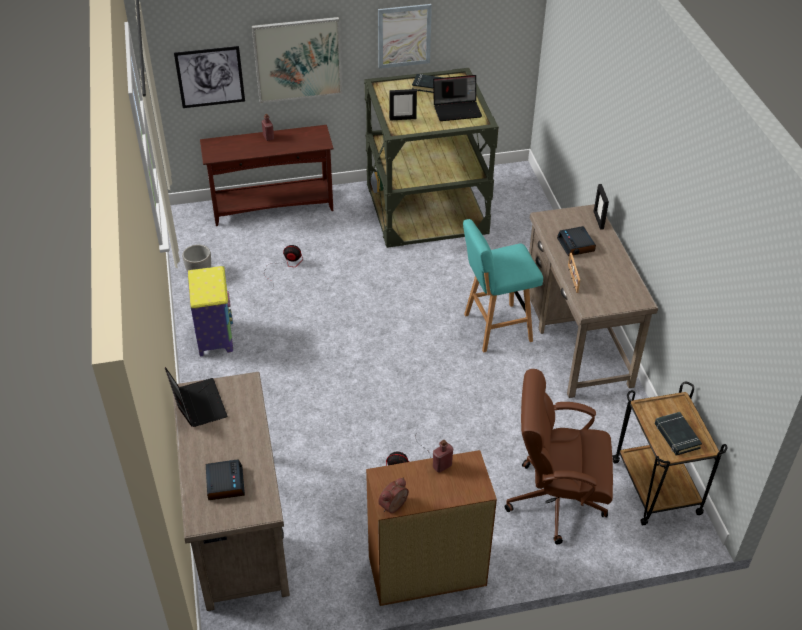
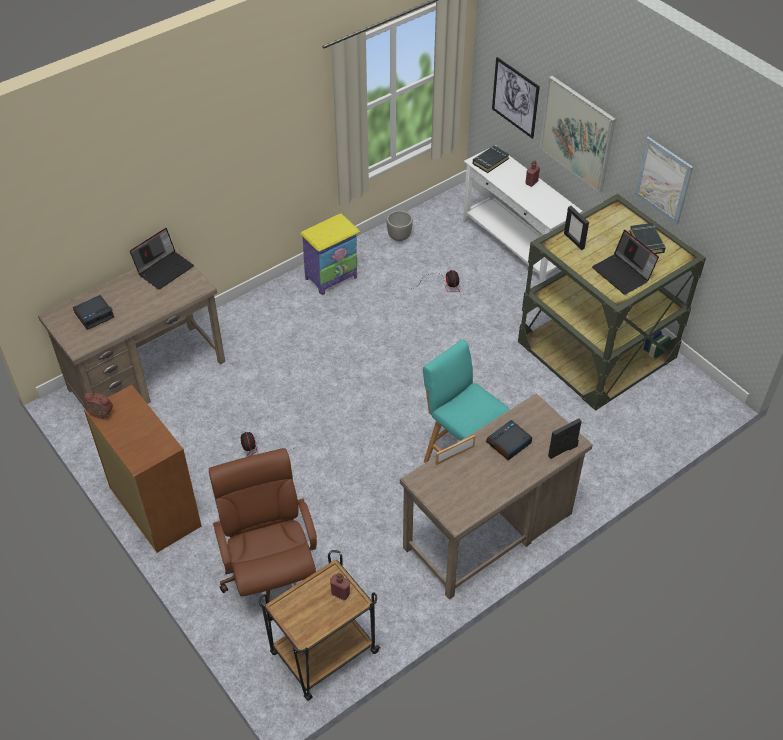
camera: 65 degrees right, 5 degrees up
(273, 206) = (515, 245): brown console table -> white console table
(442, 466) = (154, 430): red bottle -> red bottle (340, 593)
(676, 436) = (309, 610): black book -> black book (490, 161)

